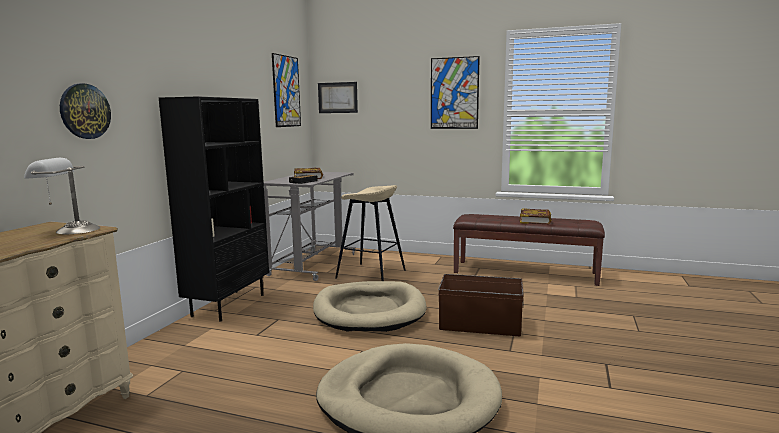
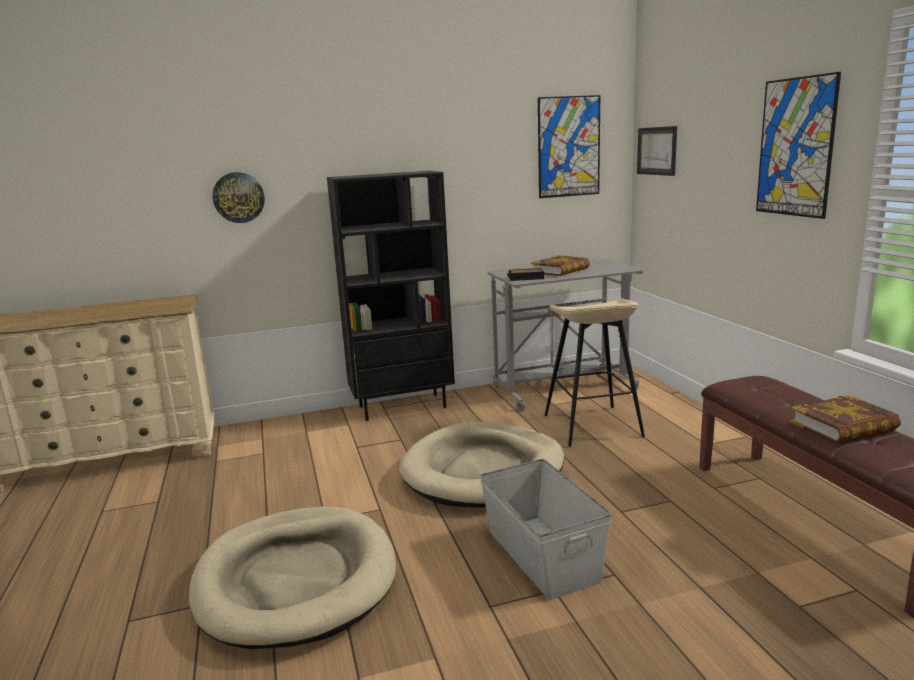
camera: 55 degrees right, 5 degrees up
(69, 230) = (168, 306): white table lamp -> none
(480, 325) = (542, 555): brown storage box -> grey storage box

